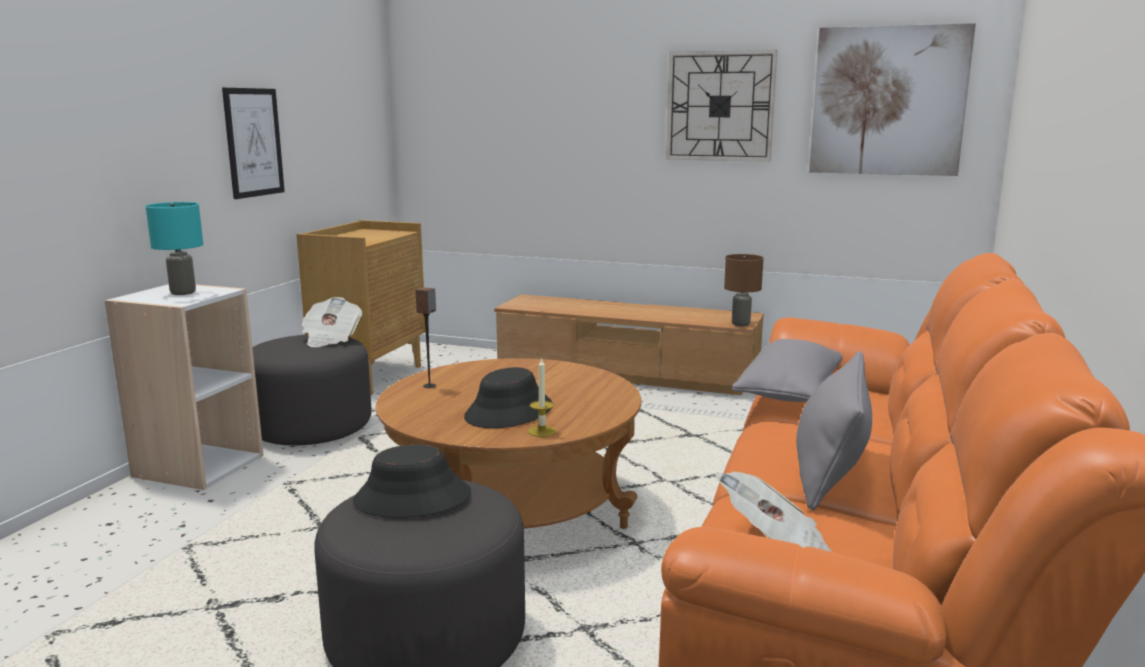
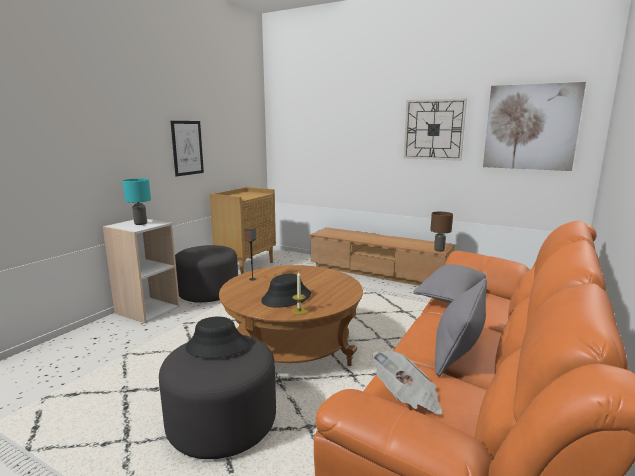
camera: 10 degrees right, 0 degrees up
(331, 339) = (219, 248): newspaper -> none

